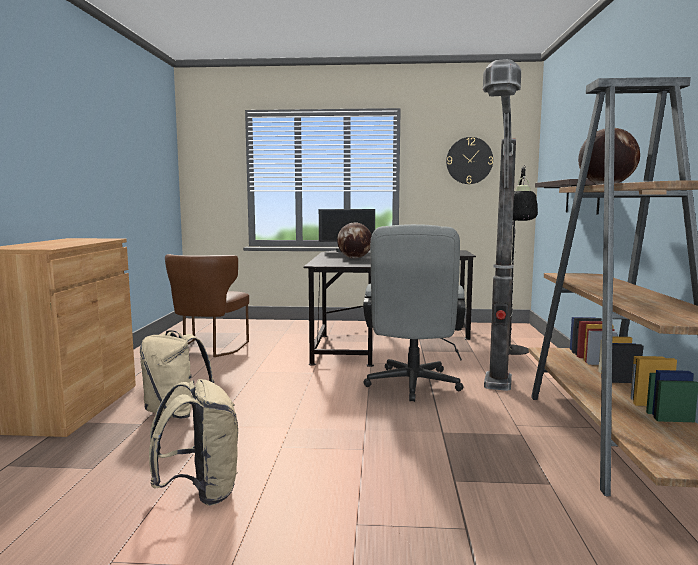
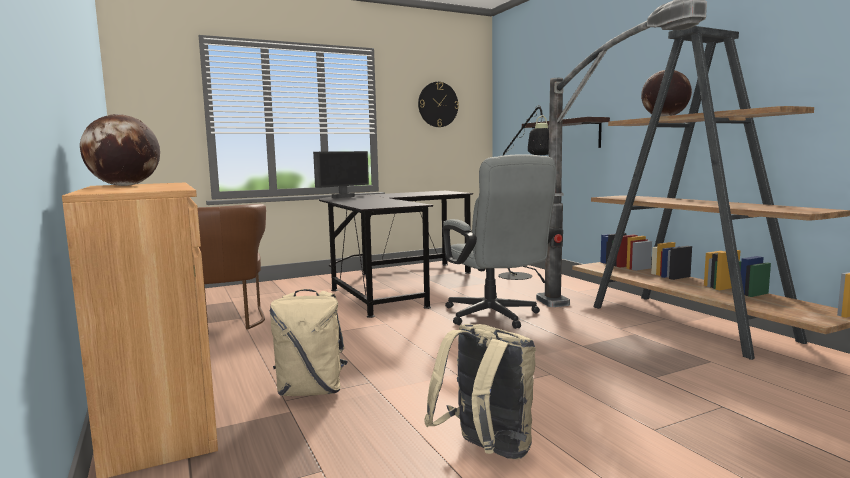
camera: 30 degrees left, 0 degrees up
(354, 258) = (379, 201): globe -> globe (125, 186)

